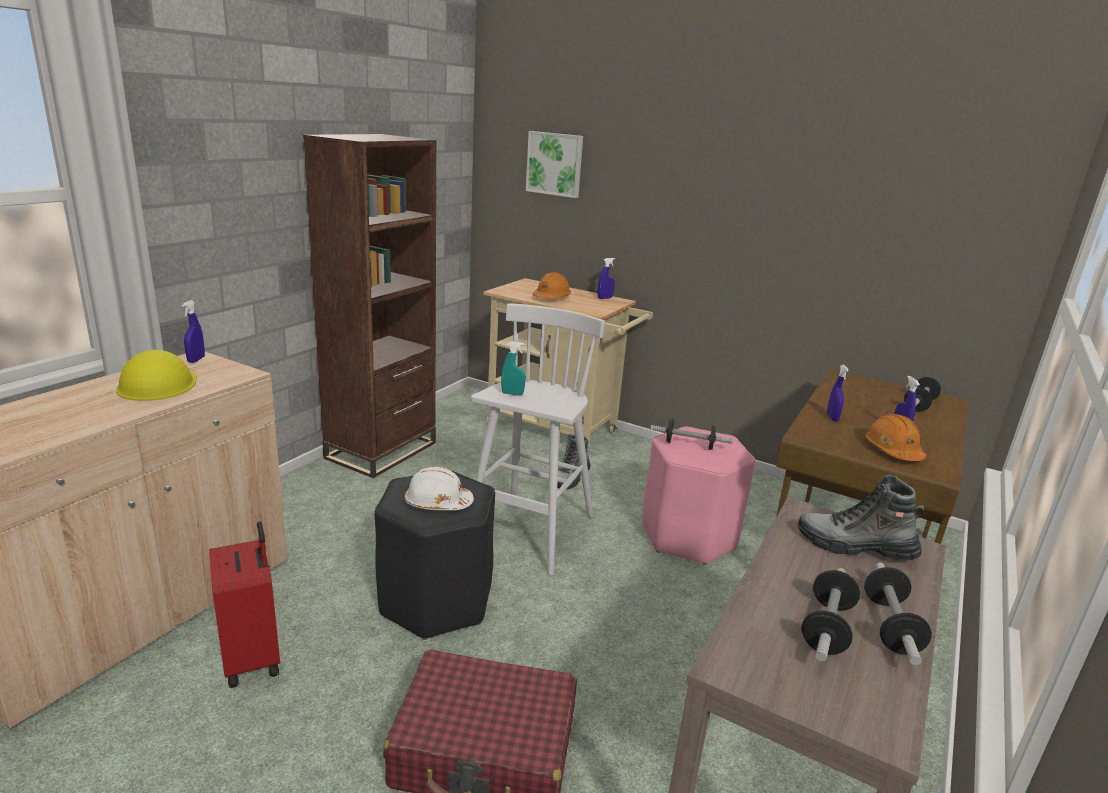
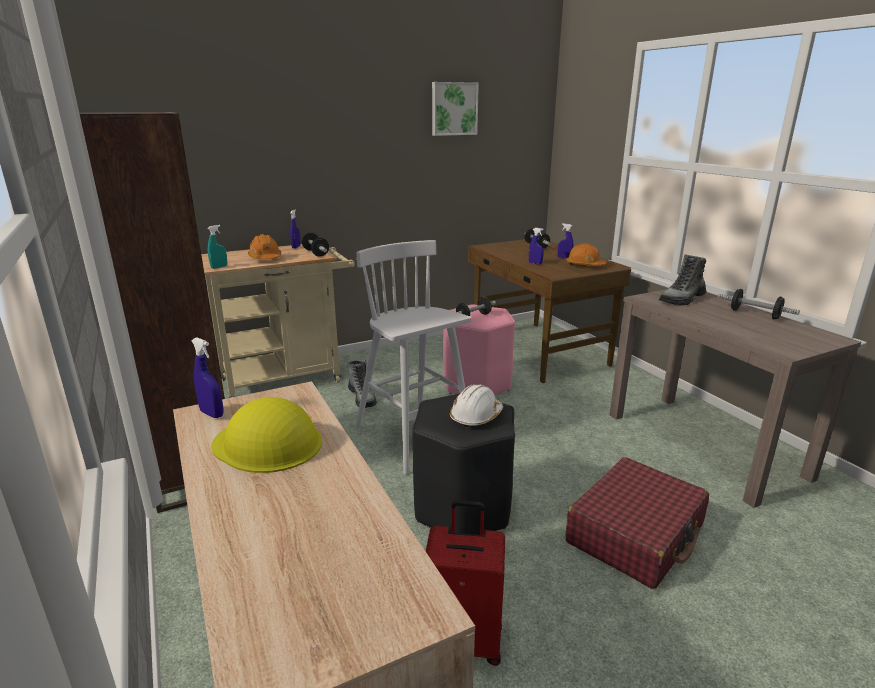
camera: 55 degrees left, 0 degrees up
(512, 394) = (405, 323): turquoise spray bottle -> turquoise spray bottle (219, 267)
(555, 164) = (203, 133): picture -> picture (453, 109)
(826, 628) = (755, 325): dumbbell -> dumbbell (315, 253)

